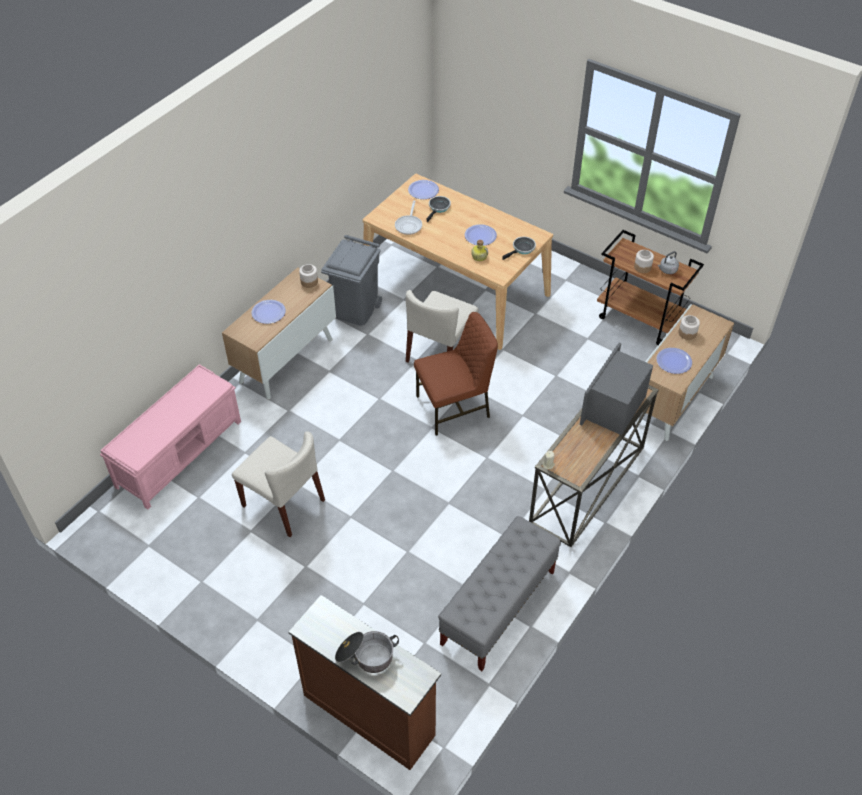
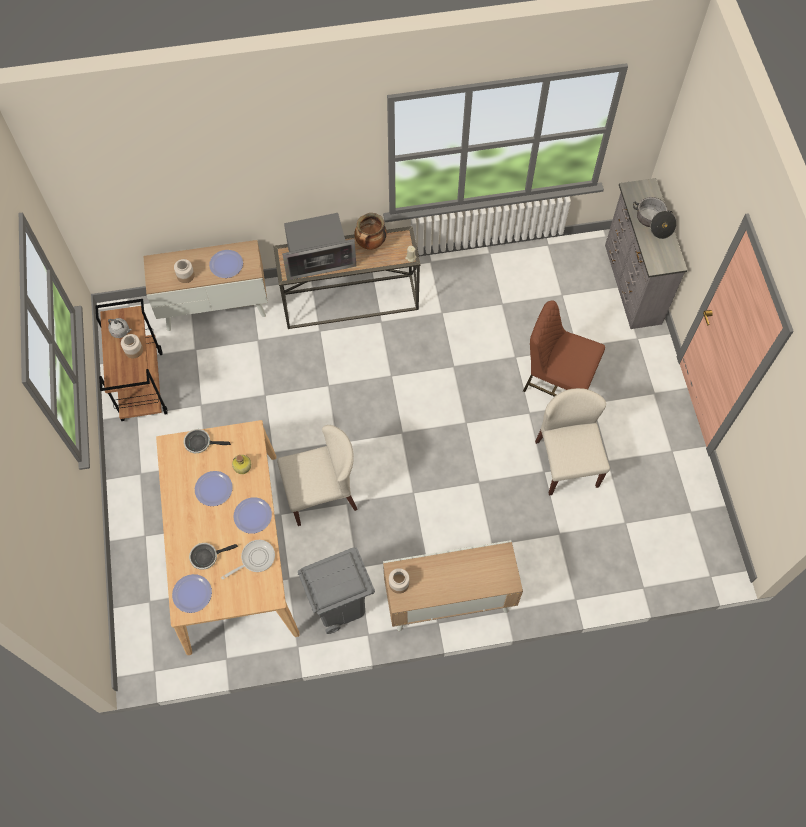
camera: 135 degrees left, 15 degrees up
(180, 453) = (610, 578): pink bench -> none
(268, 312) = (465, 578): plate -> plate (253, 515)
(369, 713) = (631, 285): brown dresser -> grey dresser
(454, 407) = (367, 434): brown chair -> brown chair (557, 381)
(498, 608) = (497, 277): grey bench -> none
(592, 449) = (371, 244): none -> cooking pot

